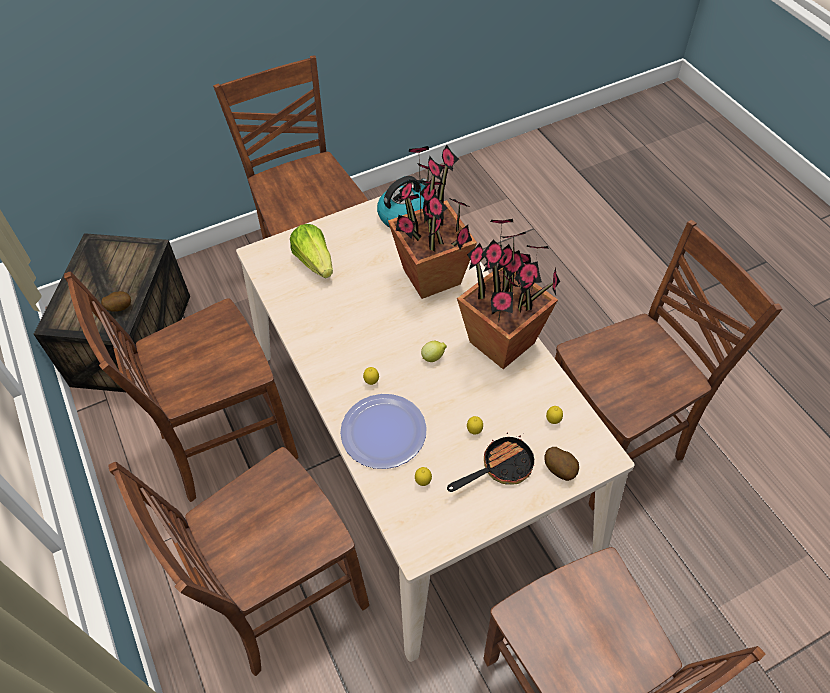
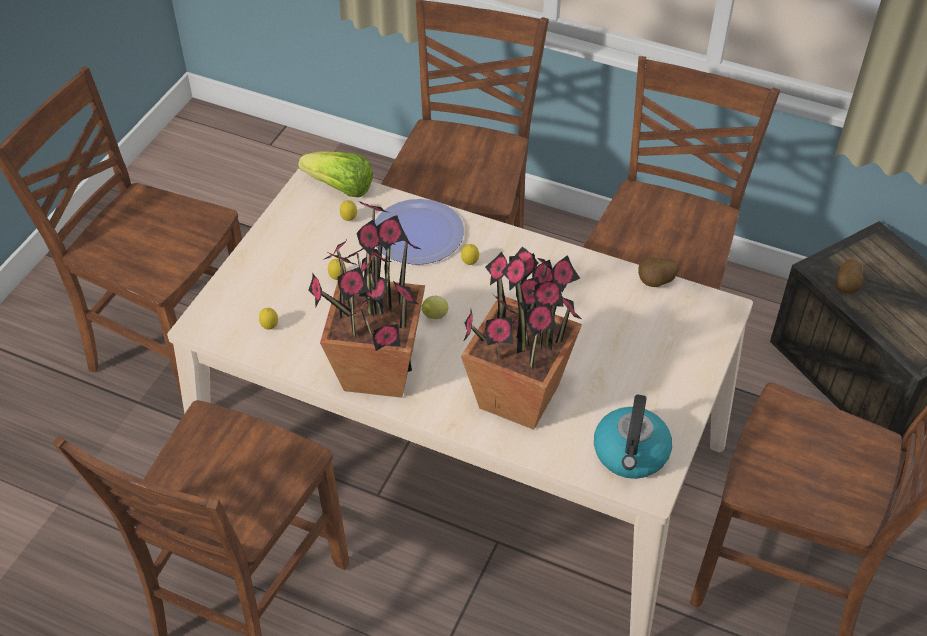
camera: 140 degrees right, 5 degrees down
(314, 262) = (658, 337): lettuce -> lettuce (340, 188)
(500, 468) = (291, 264): frying pan -> none
(560, 469) = (235, 292): potato -> potato (656, 283)

